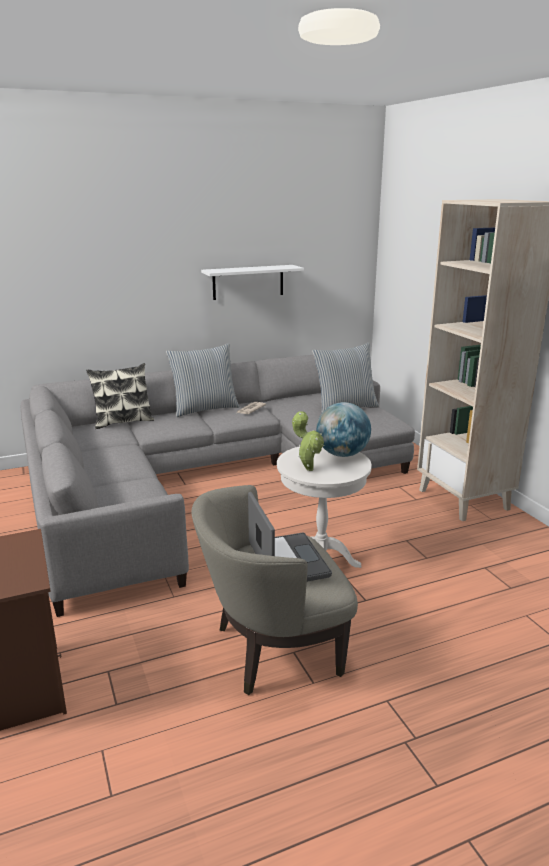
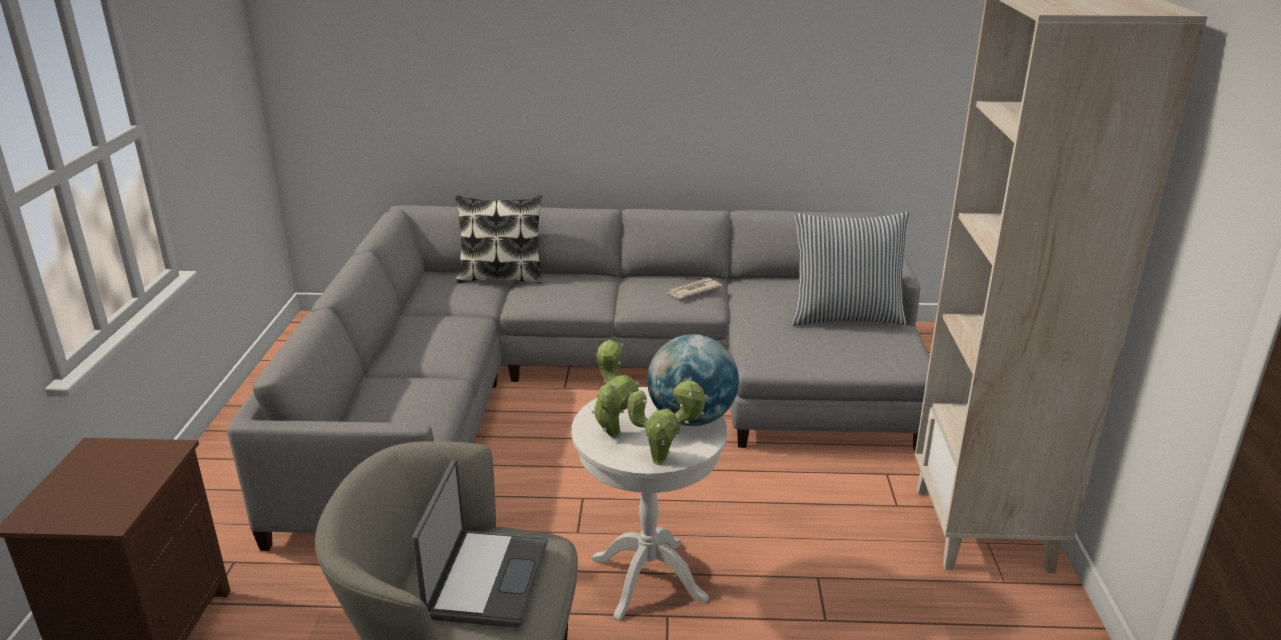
camera: 25 degrees right, 5 degrees up
(204, 409) = (629, 276): pillow -> none
(248, 282) = (736, 81): white shelf -> none
(350, 475) = (663, 461): none -> potted plant

